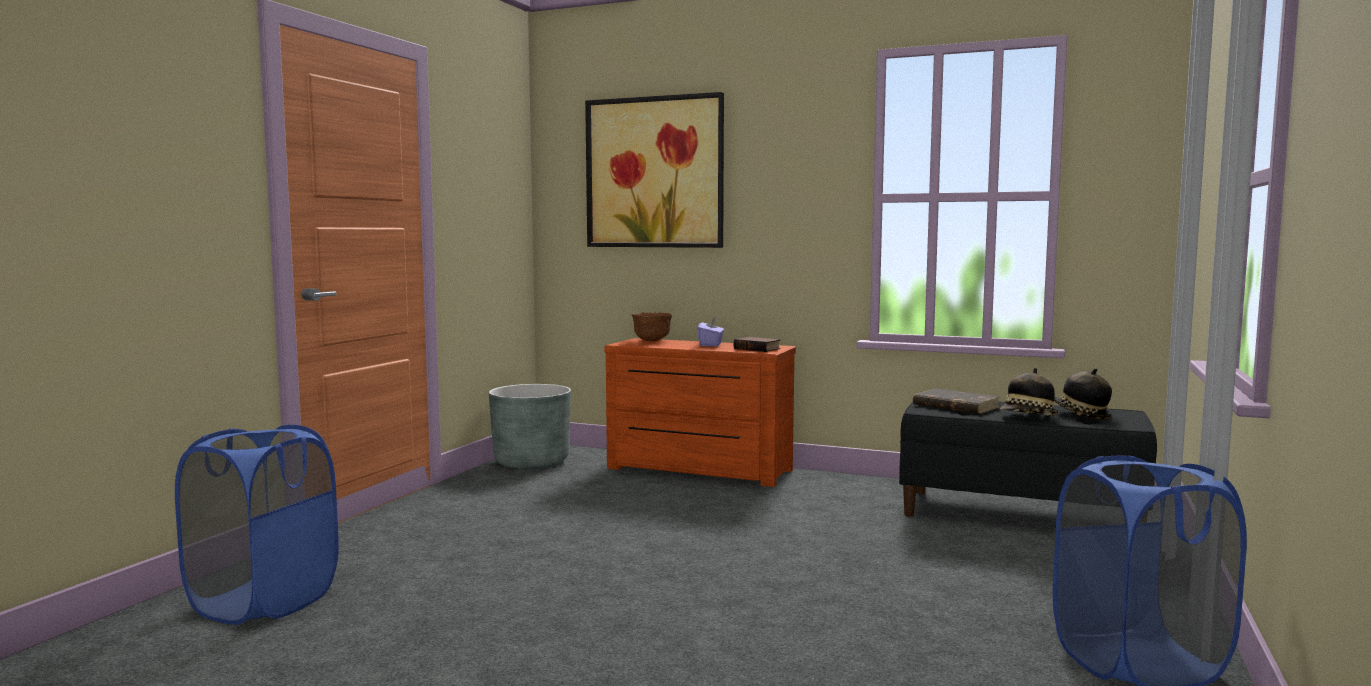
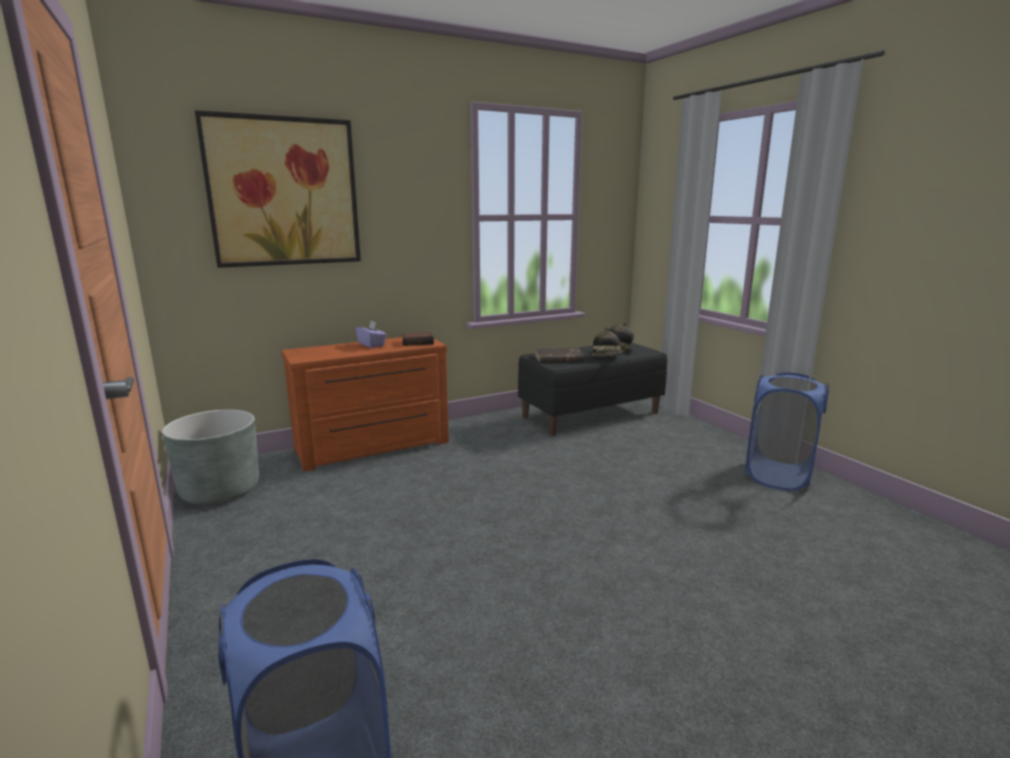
camera: 50 degrees left, 10 degrees up
(652, 341) = (312, 350): brown bowl -> none

